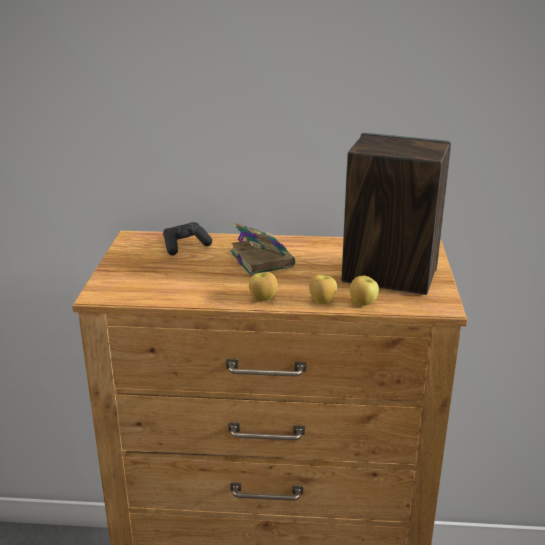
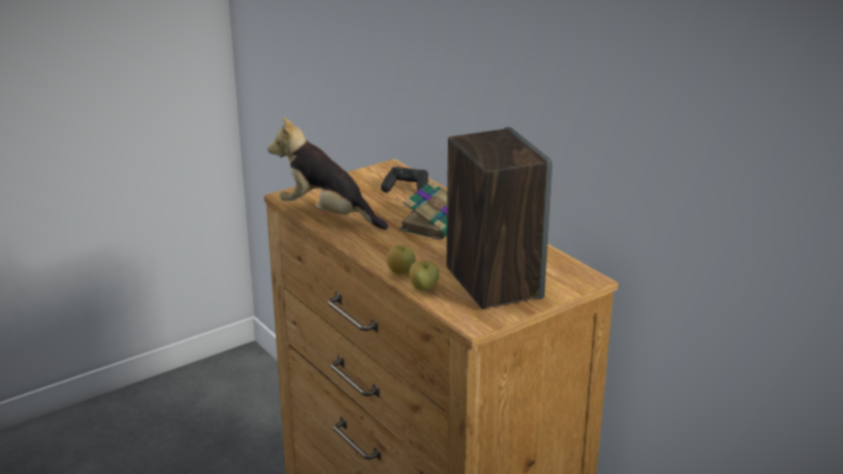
camera: 50 degrees right, 0 degrees up
(170, 292) = (327, 215): none -> plush toy
(262, 299) = (369, 250): apple -> none

